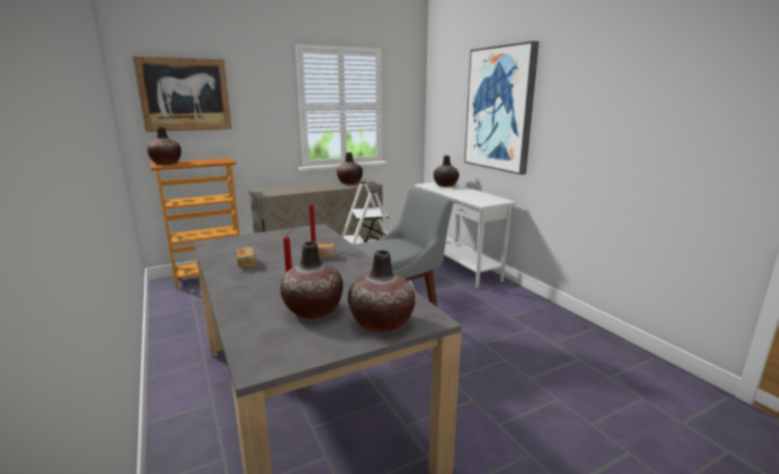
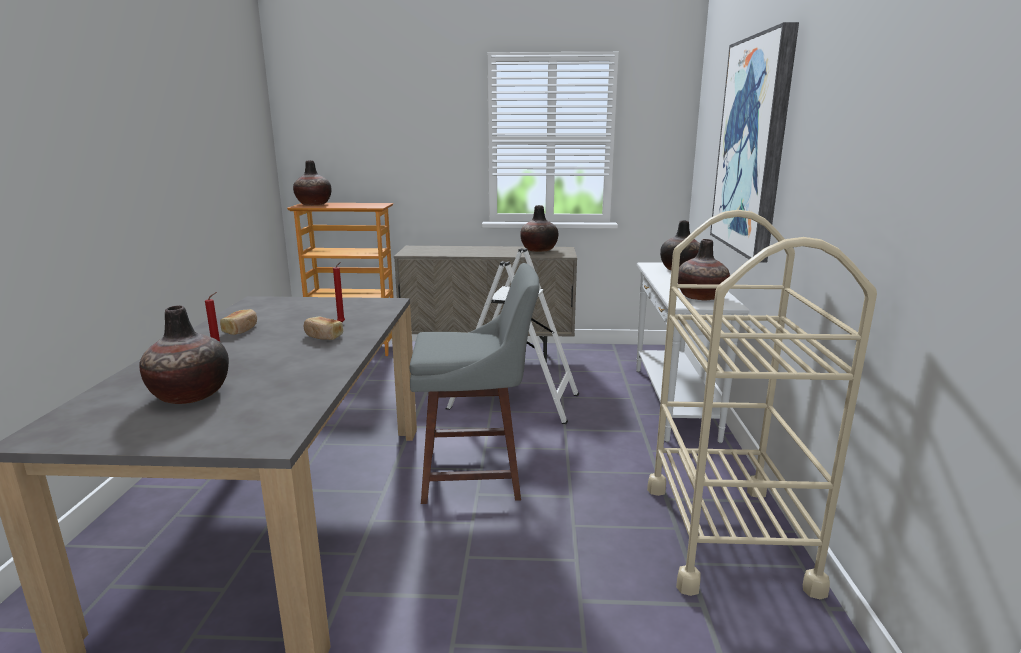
camera: 30 degrees right, 0 degrees up
(185, 95) = (346, 122): picture -> none
(381, 323) = (217, 428): vase -> vase (700, 297)
(553, 325) = (726, 535): none -> beige cart

